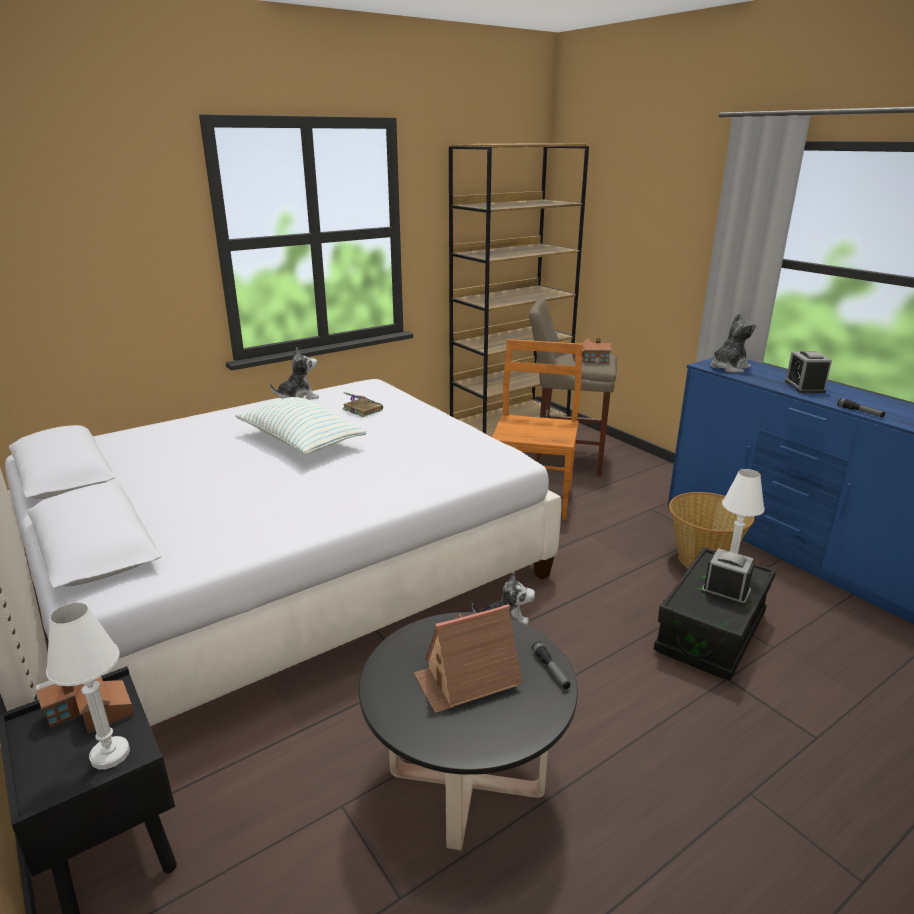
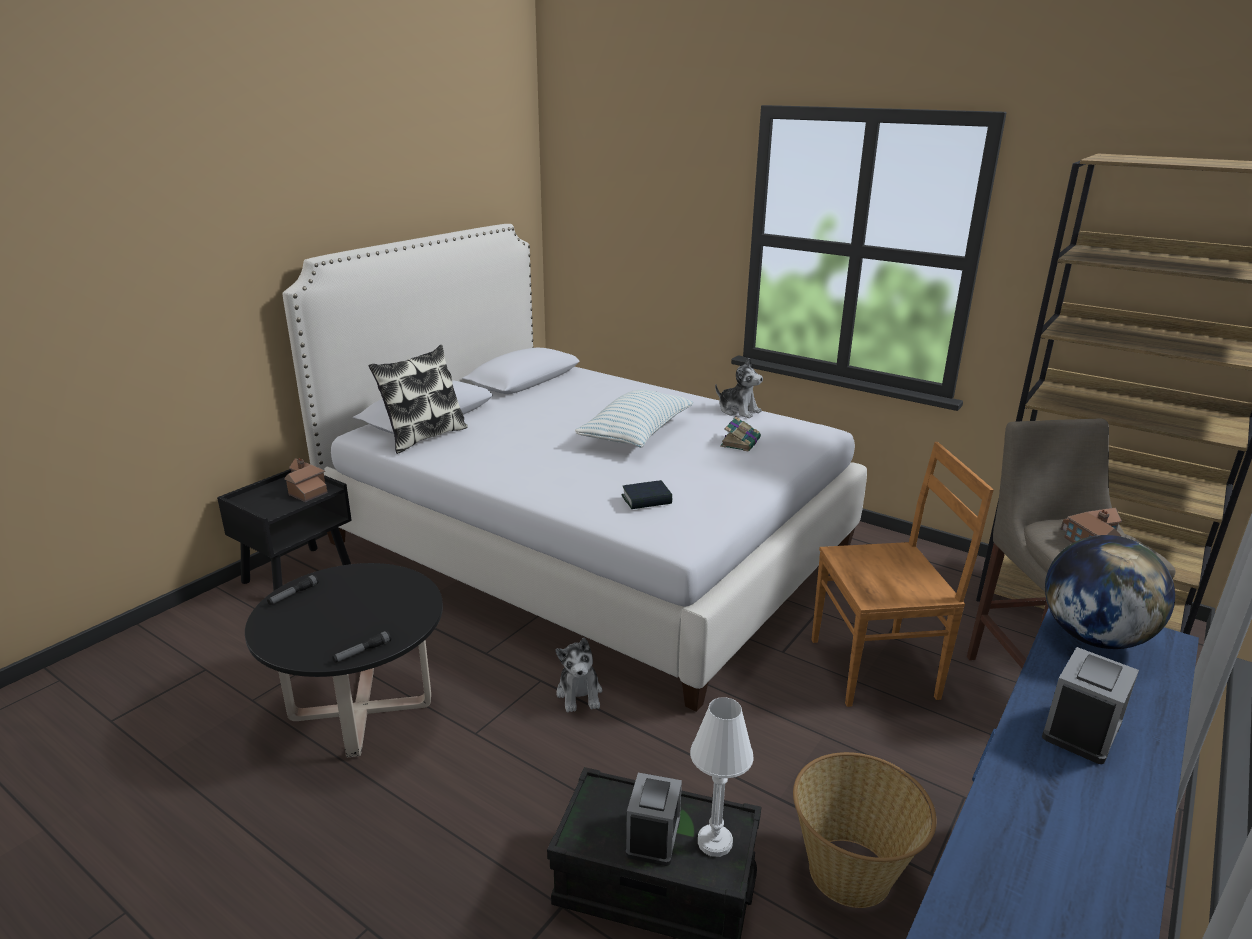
camera: 70 degrees right, 0 degrees up
(110, 754) = (271, 506): white table lamp -> none
(163, 550) = (424, 437): none -> pillow
(443, 457) = (646, 500): none -> book
(467, 679) = (345, 611): toy house -> none
(728, 368) = (1093, 637): plush toy -> globe
(804, 387) = (1081, 730): alarm clock -> alarm clock turned 150 degrees clockwise
(860, 412) = (989, 799): flashlight -> flashlight (293, 594)

